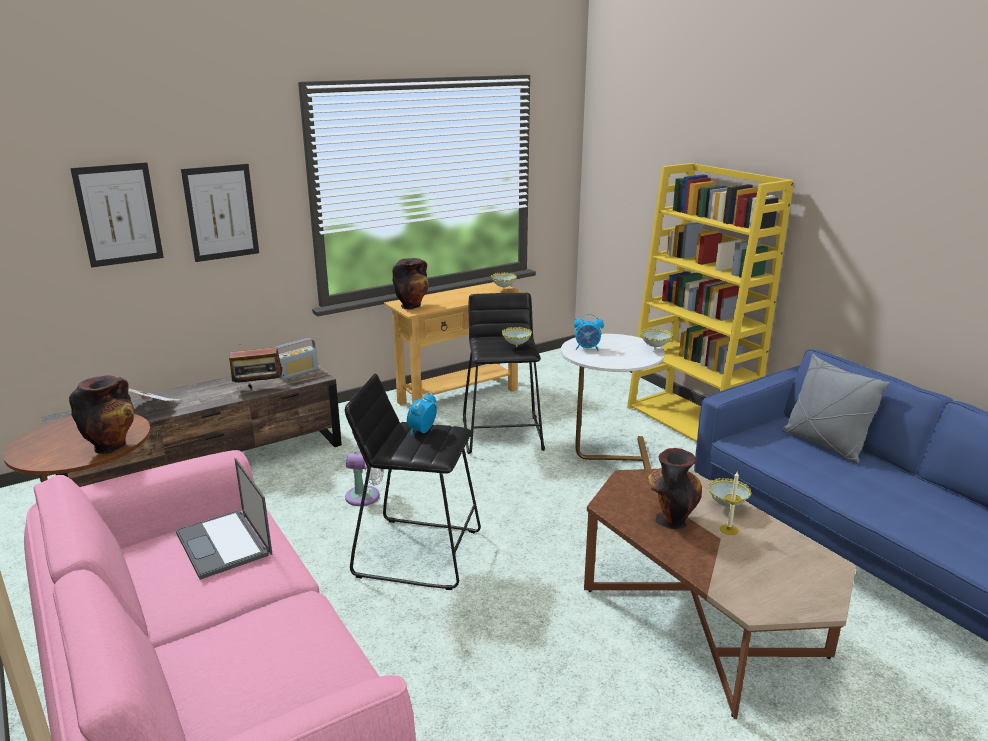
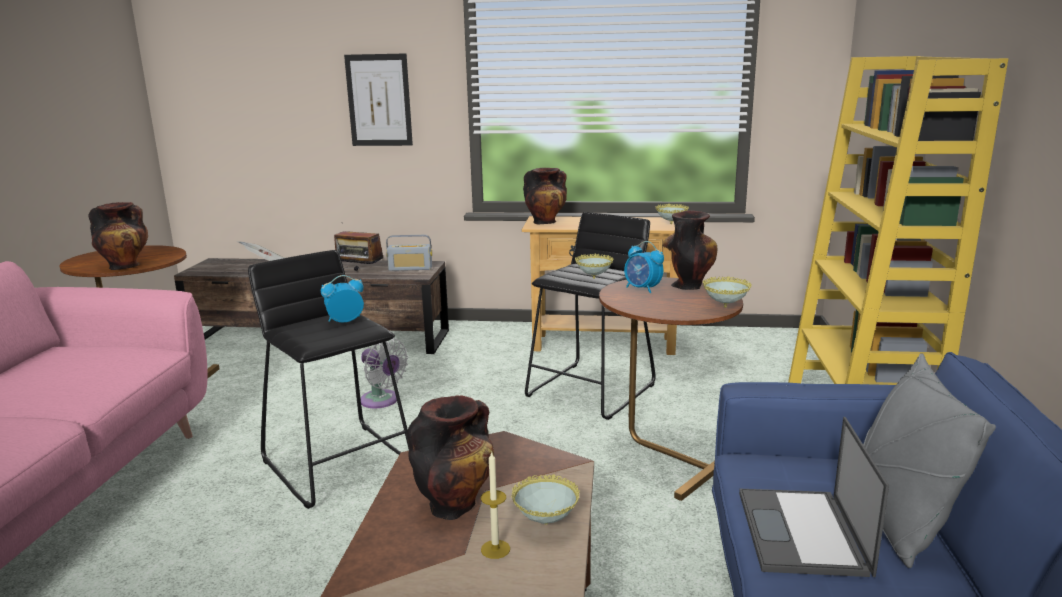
camera: 40 degrees right, 5 degrees down
(118, 214) = (291, 93): picture -> none
(224, 544) = (93, 363): laptop -> laptop (803, 533)
(605, 338) = (687, 284): none -> vase
(607, 459) = (665, 453): white side table -> brown side table

